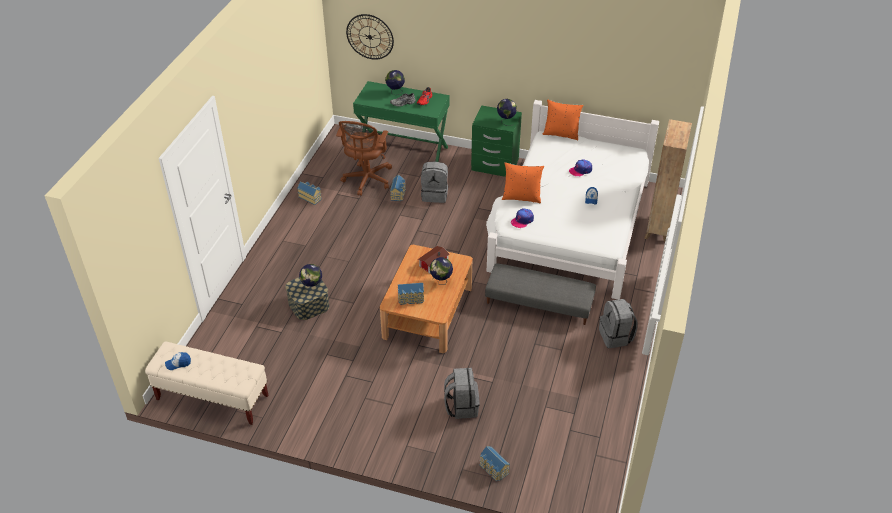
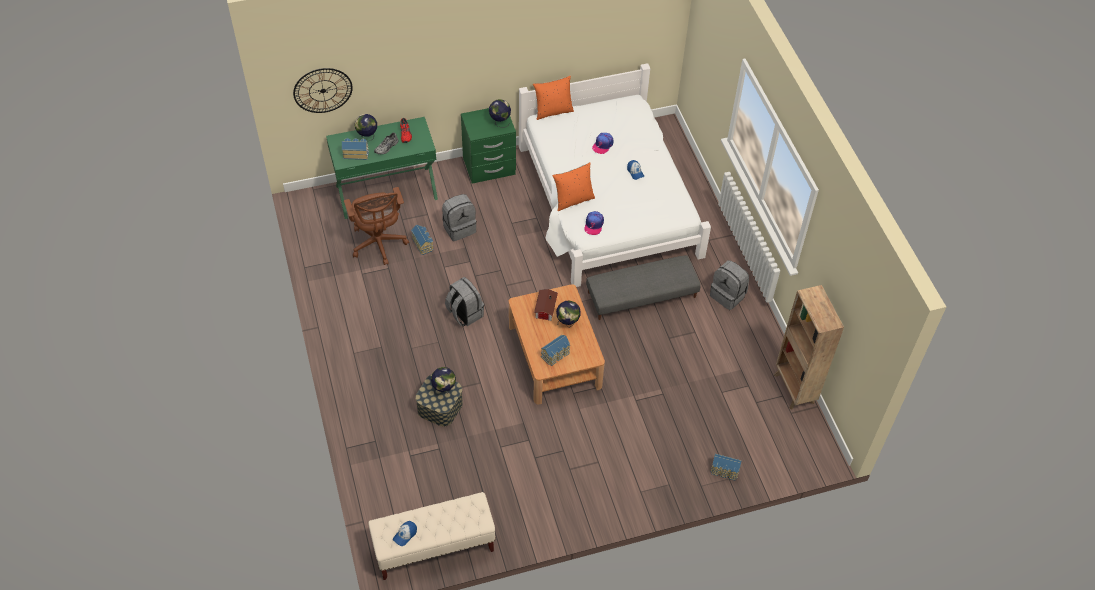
camera: 35 degrees left, 10 degrees up
(310, 197) = (338, 291): toy house -> toy house (356, 153)
(461, 406) = (655, 430): grey backpack -> grey backpack (464, 313)
(658, 229) = (685, 169): brown bookcase -> brown bookcase (794, 389)

